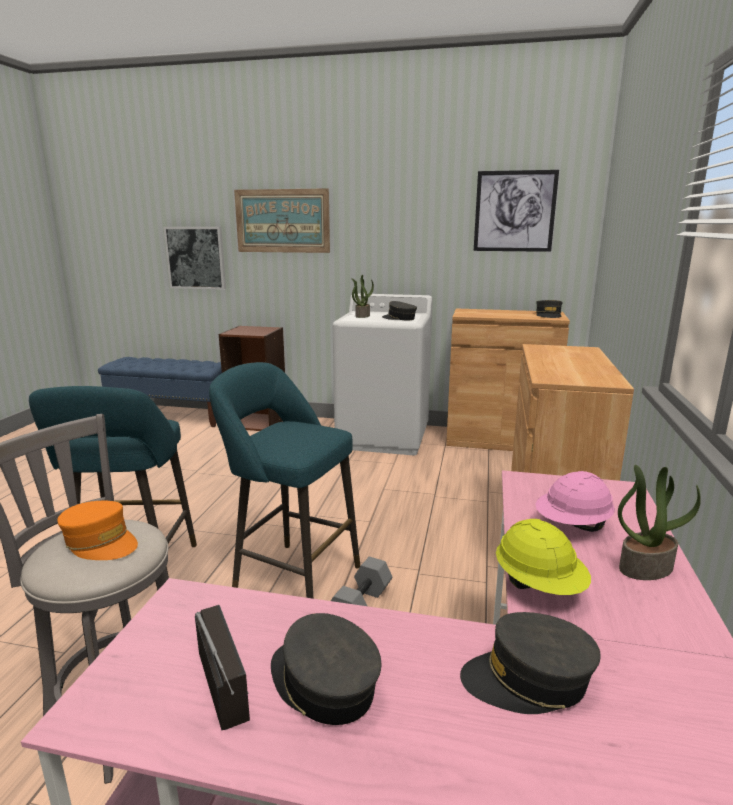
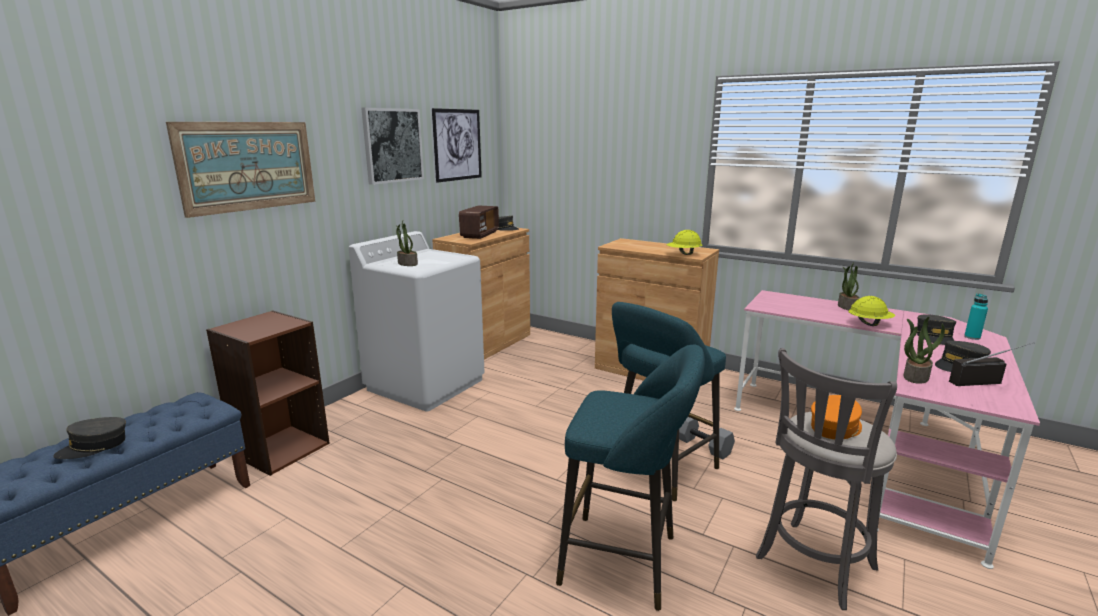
camera: 70 degrees left, 0 degrees up
(196, 258) = (98, 240): picture -> picture (393, 145)
(239, 607) = (915, 377): none -> potted plant
(399, 318) = (442, 257): grey cap -> grey cap (94, 446)
(501, 313) = (479, 234): none -> radio
(549, 373) = (683, 254): none -> yellow hard hat
(572, 526) = (812, 309): pink hard hat -> none
(594, 768) = (972, 337): none -> turquoise bottle

